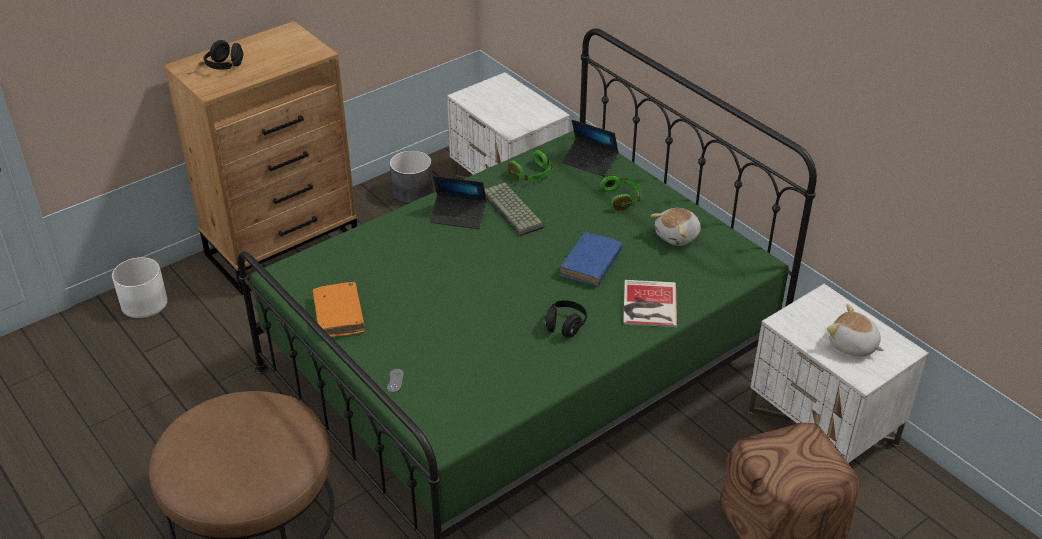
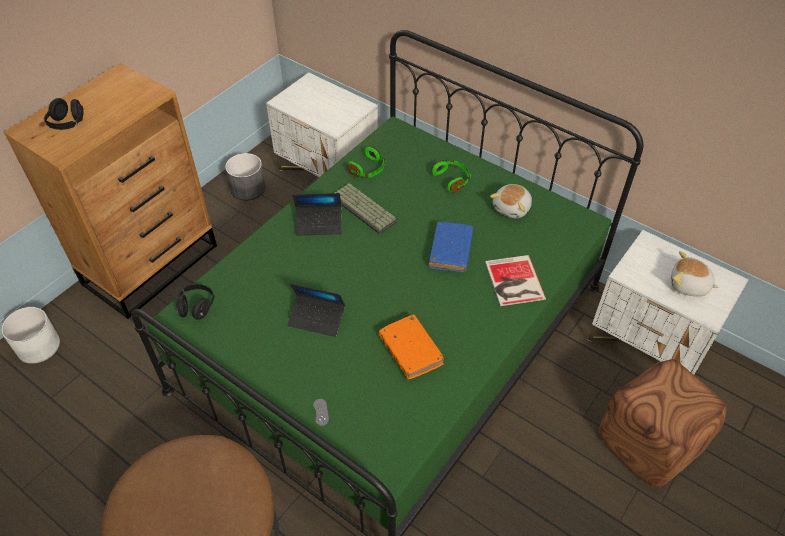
camera: 15 degrees left, 10 degrees up
(339, 316) = (245, 352): orange book -> orange book (410, 351)
(565, 326) = (452, 319): black headphones -> black headphones (197, 307)
(590, 162) = (413, 149): laptop -> laptop (317, 318)

